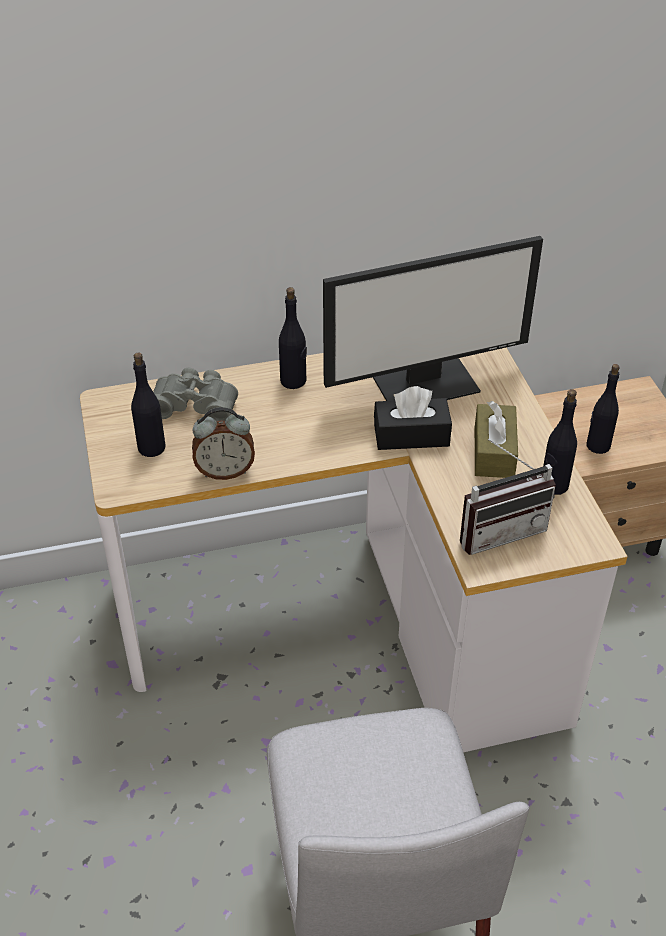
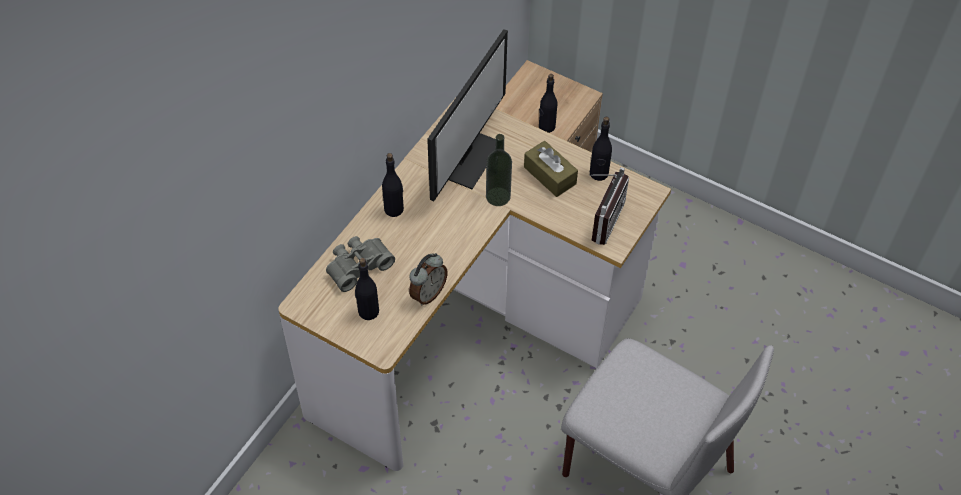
camera: 45 degrees left, 10 degrees up
(411, 435) = (498, 196): black tissue box -> bottle

